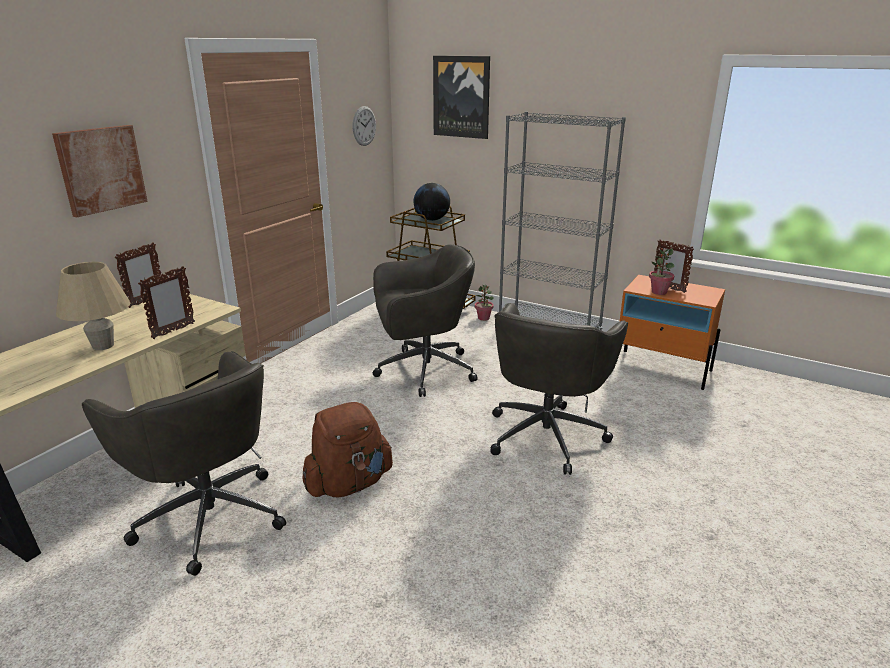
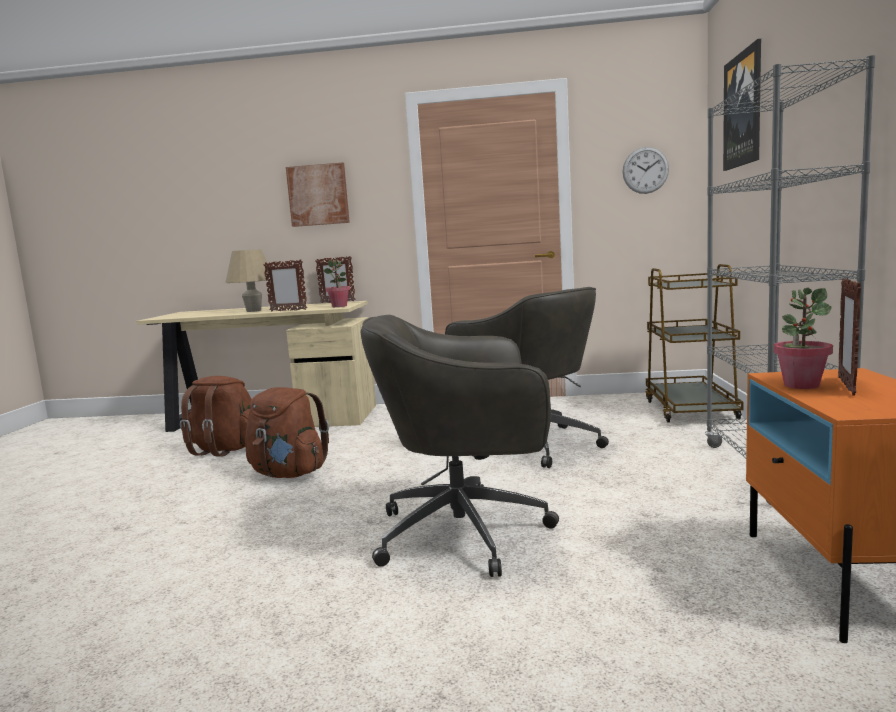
camera: 65 degrees right, 15 degrees down
(209, 515) = (225, 450): grey office chair -> brown backpack
(432, 219) = (697, 283): globe -> none
(483, 318) = (727, 433): potted plant -> potted plant (339, 306)

